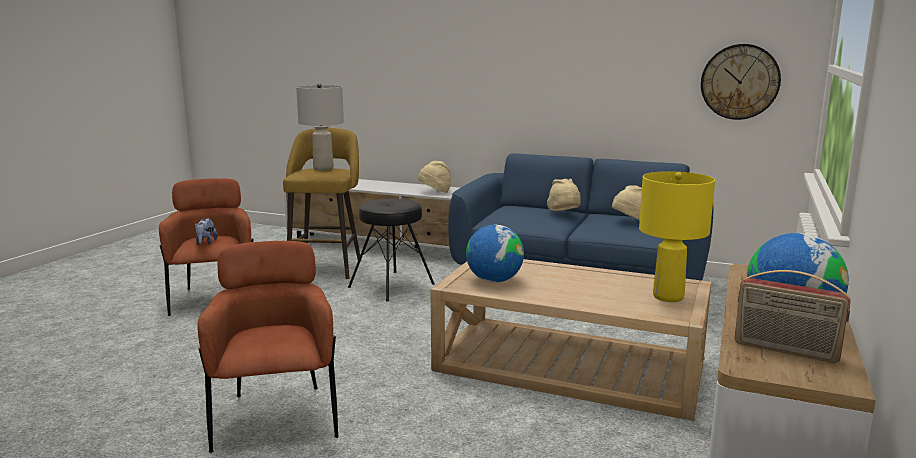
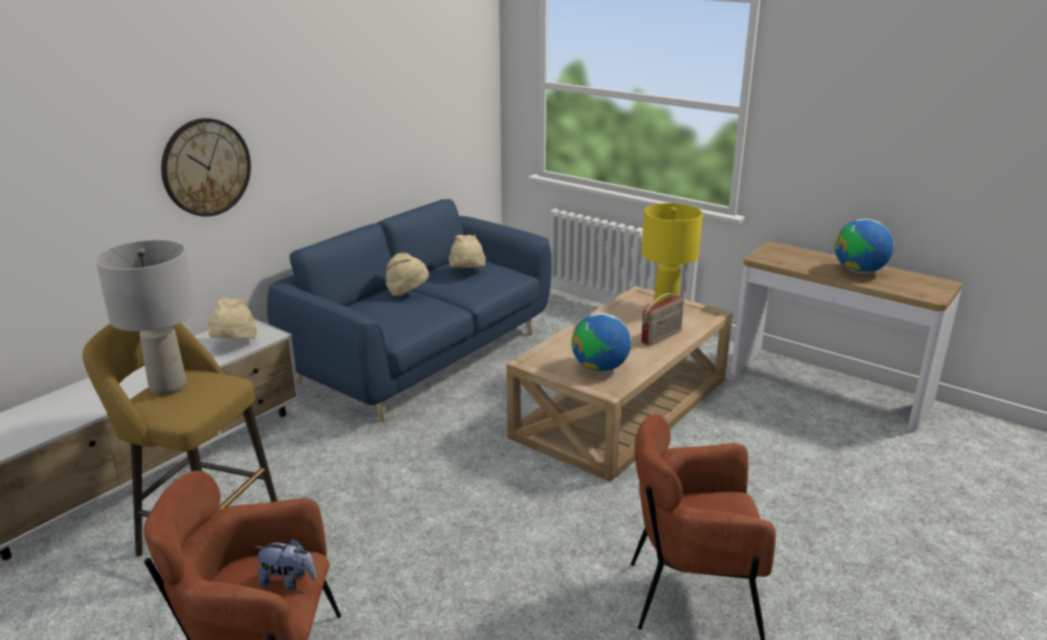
camera: 75 degrees left, 10 degrees up
(392, 286) = (340, 479): black stool -> none
(740, 82) = (454, 105): wall clock -> wall clock (206, 167)
(785, 350) = (906, 283): radio -> radio (662, 337)

